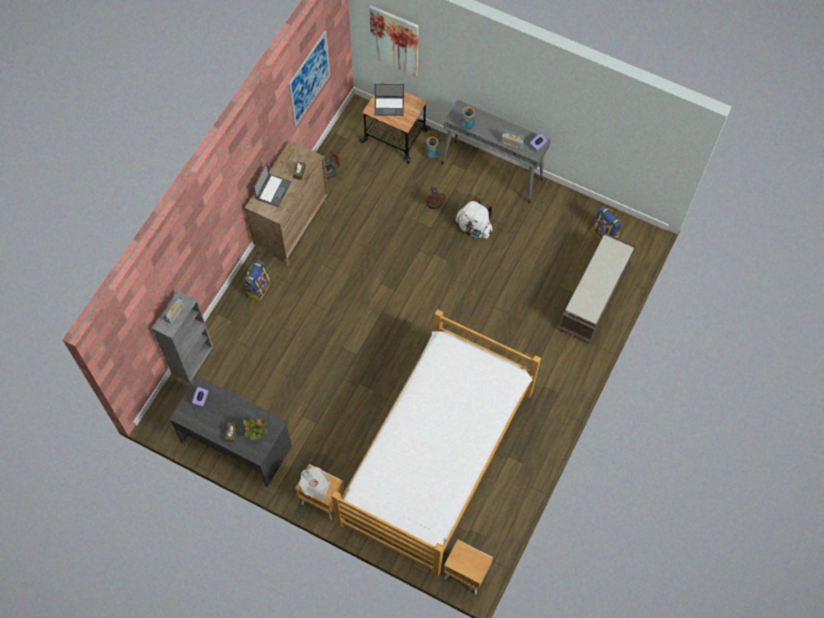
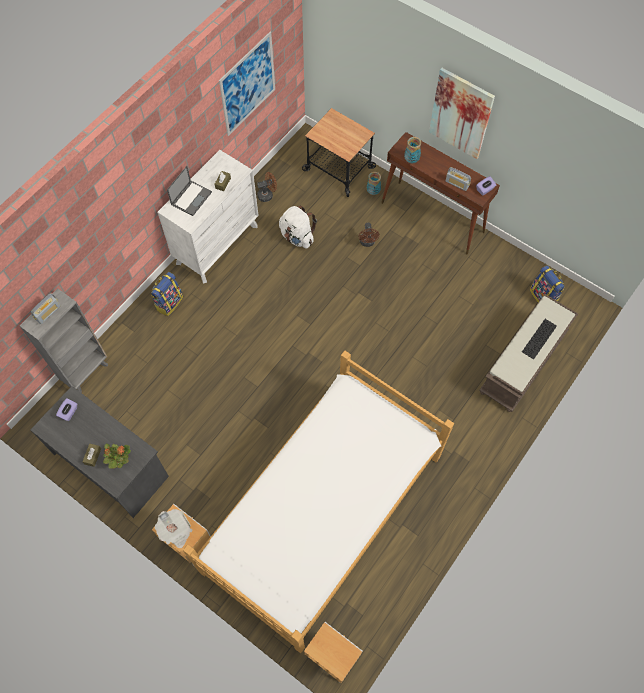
camera: 10 degrees right, 0 degrees up
(292, 226) = (217, 244): brown dresser -> white dresser
(389, 106) = (334, 132): laptop -> none
(394, 40) = (346, 58): picture -> picture (460, 114)
(474, 228) = (405, 271): white backpack -> white backpack (297, 237)
(492, 172) = (433, 217): grey console table -> brown console table
(605, 275) = (539, 339): none -> keyboard

